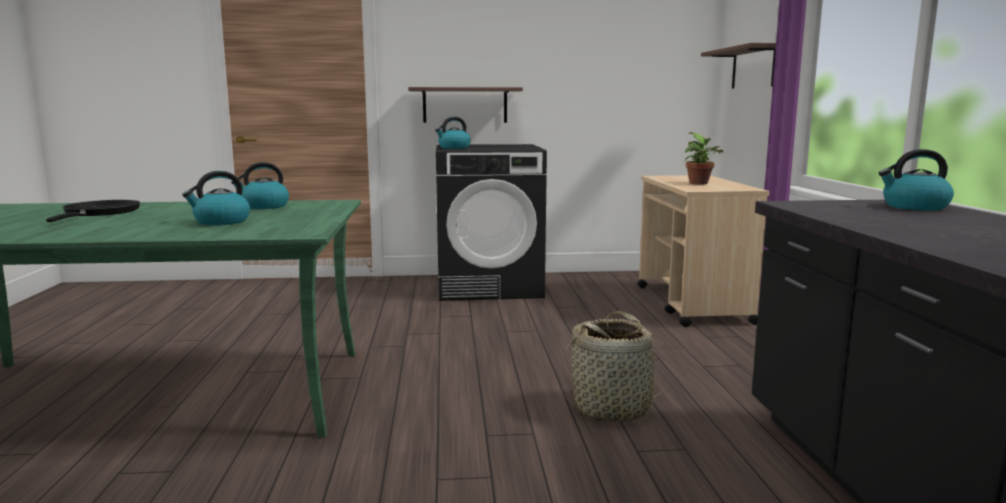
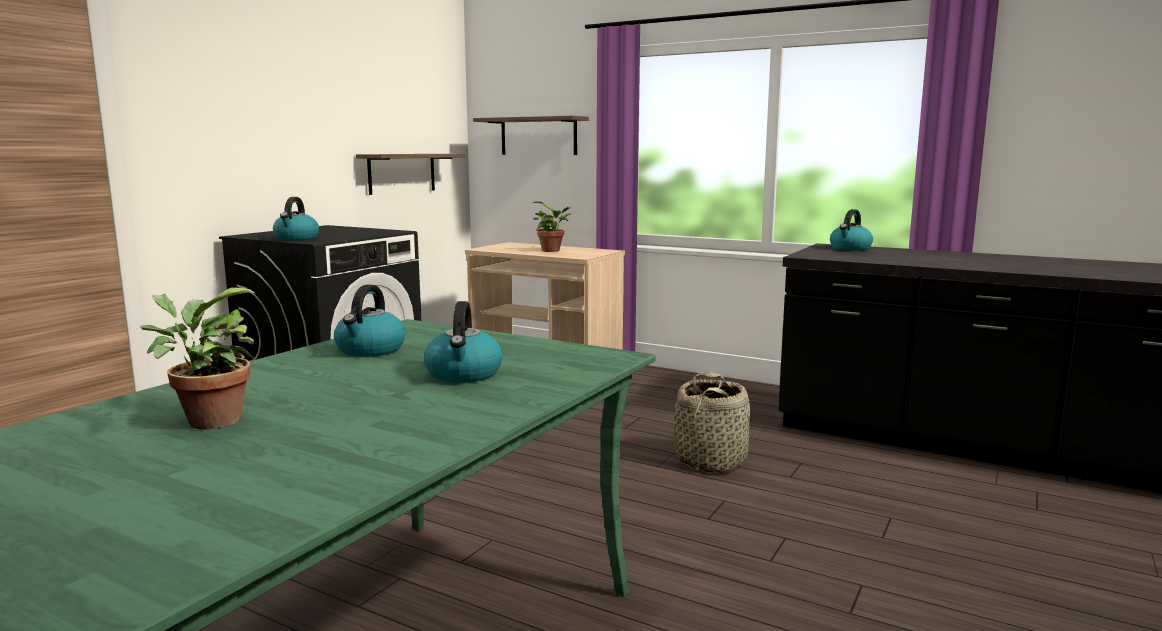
camera: 55 degrees left, 0 degrees up
(100, 213) = (208, 421): black frying pan -> potted plant
(465, 105) = (246, 179): shelf -> shelf (402, 173)

